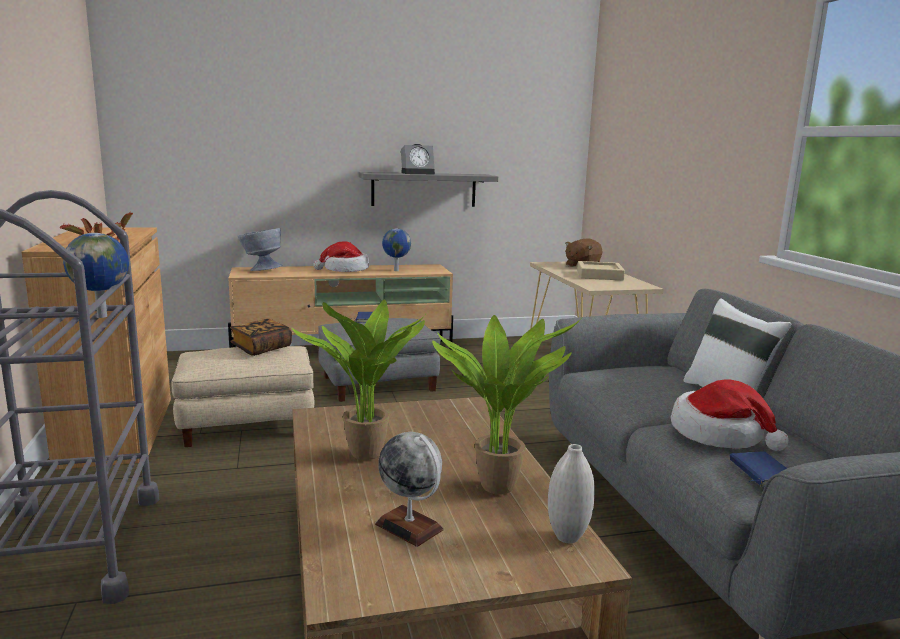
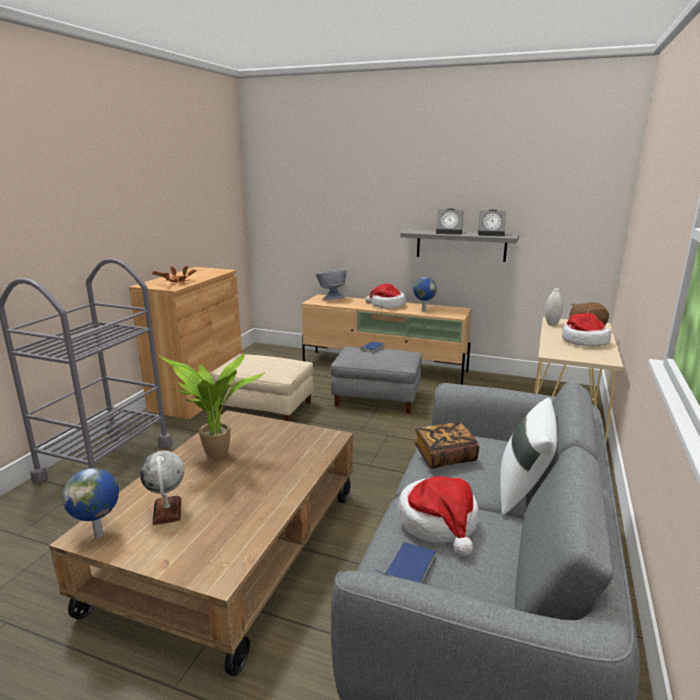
camera: 35 degrees right, 5 degrees up
(103, 316) = (122, 335): globe -> globe (100, 534)
(261, 348) = (274, 360): book -> book (445, 456)
(464, 174) = (491, 234): none -> alarm clock
(501, 485) = (256, 504): potted plant -> none
(567, 537) = (235, 556): white vase -> white vase (552, 324)
(599, 275) = (583, 341): beige tray -> hat

